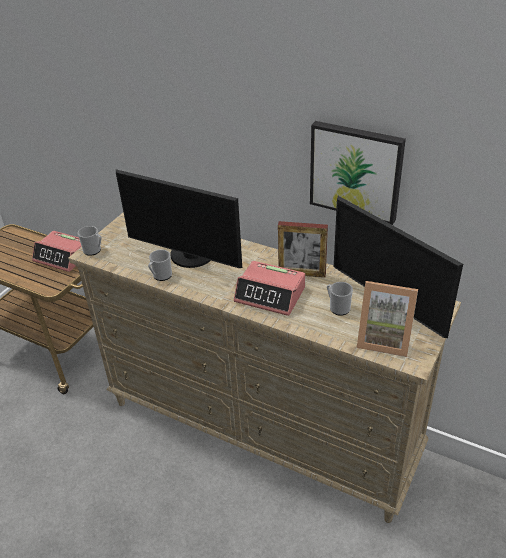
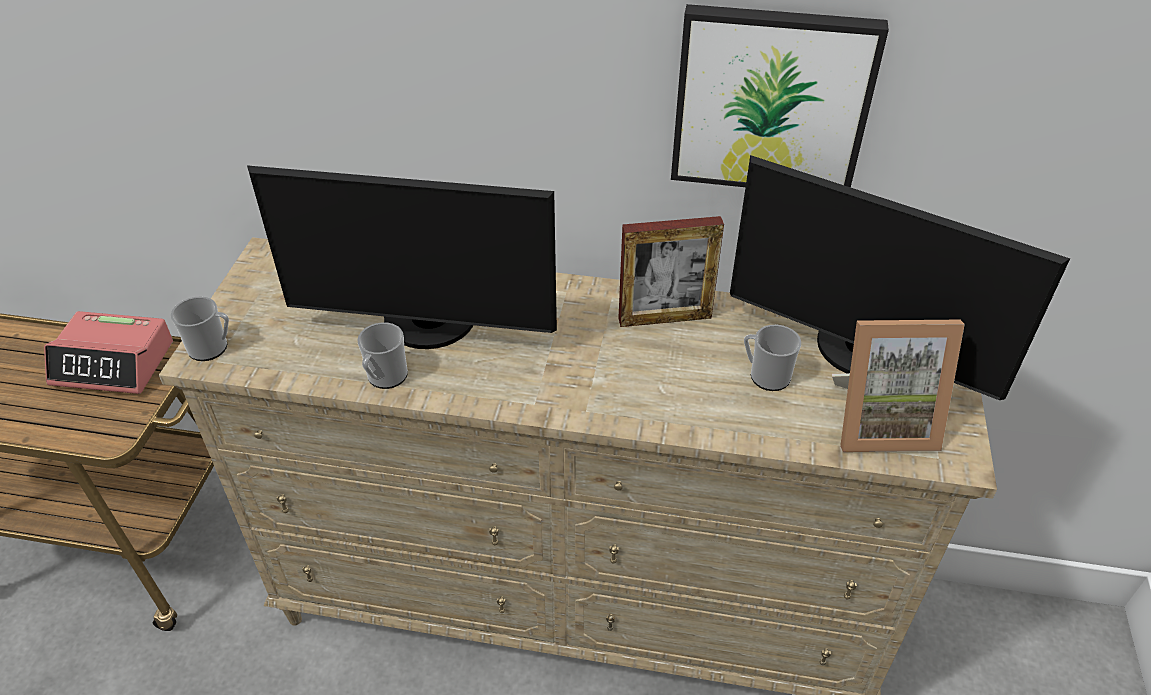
camera: 20 degrees left, 5 degrees up
(270, 295) = (626, 375): alarm clock -> none

